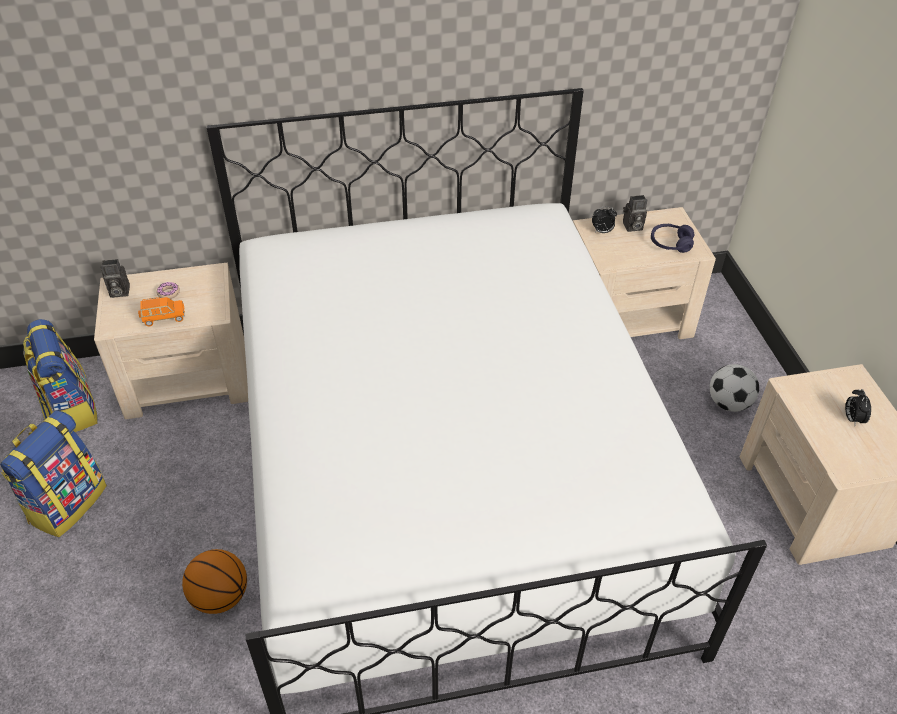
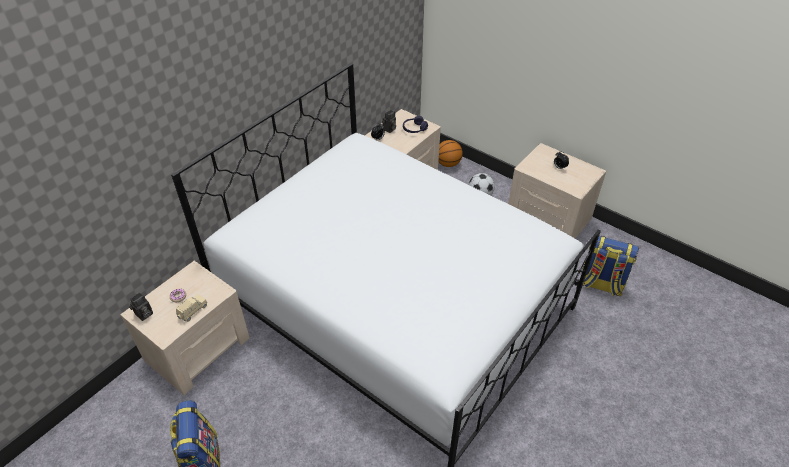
camera: 40 degrees left, 0 degrees up
(71, 409) = (140, 413): backpack -> backpack (600, 284)
(163, 318) = (192, 311): orange toy car -> beige toy car
(220, 597) = (345, 440): basketball -> basketball (448, 164)

